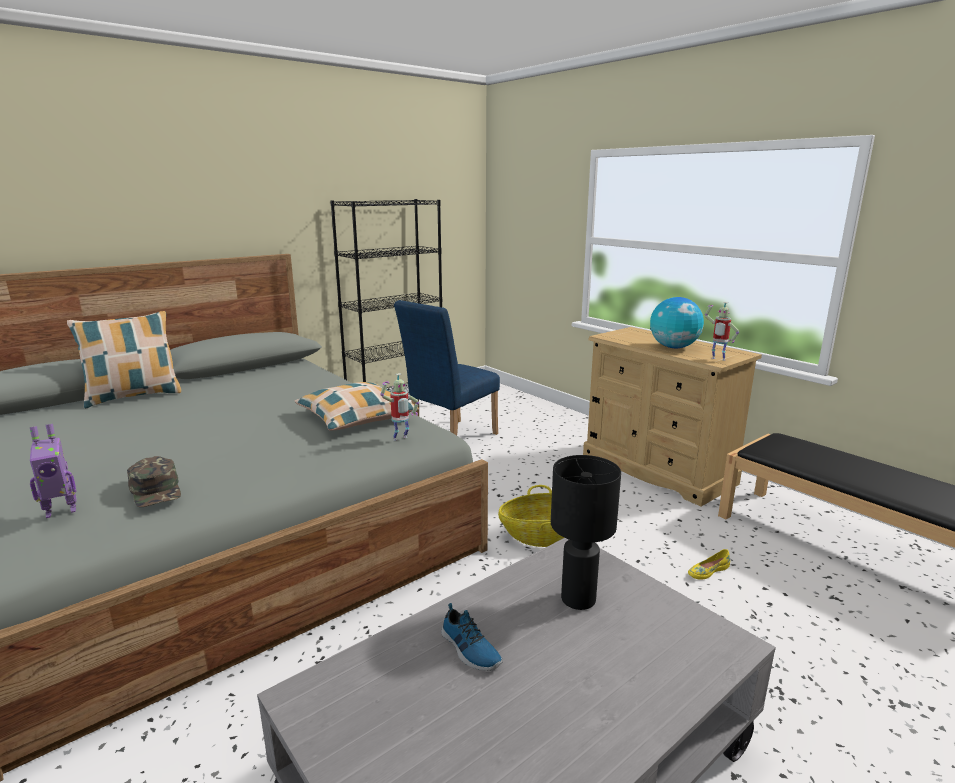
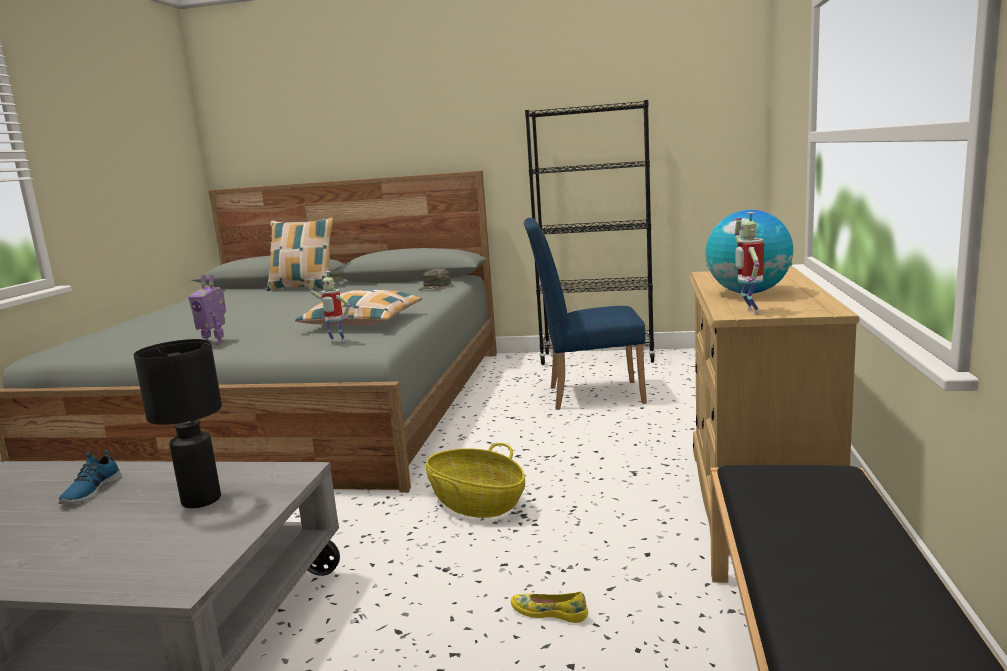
camera: 50 degrees right, 5 degrees down
(61, 510) = (102, 334): toy robot -> toy robot (215, 342)
(156, 490) = (149, 335): green cap -> green cap (435, 286)

